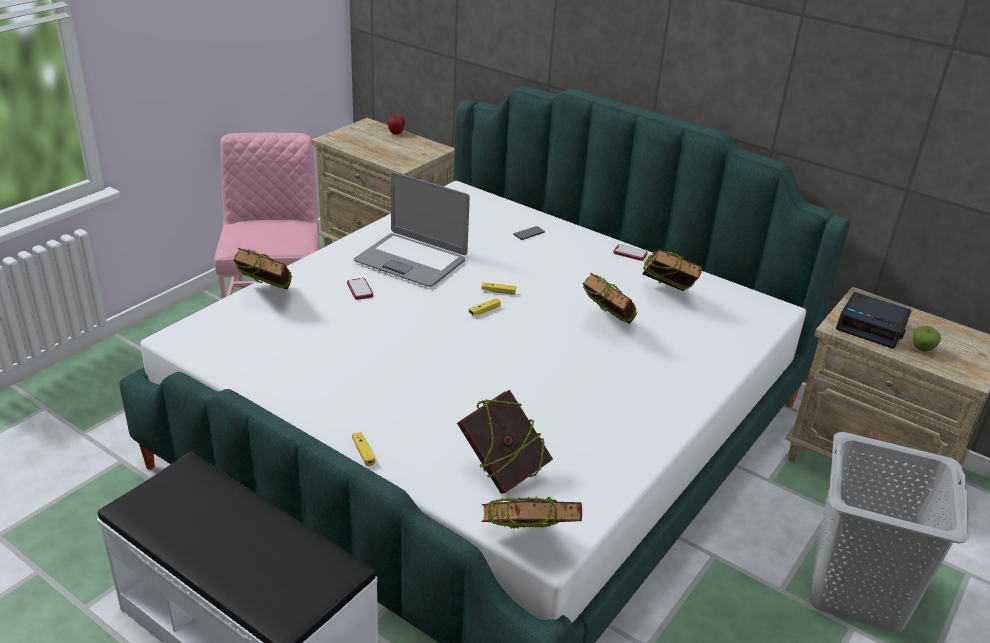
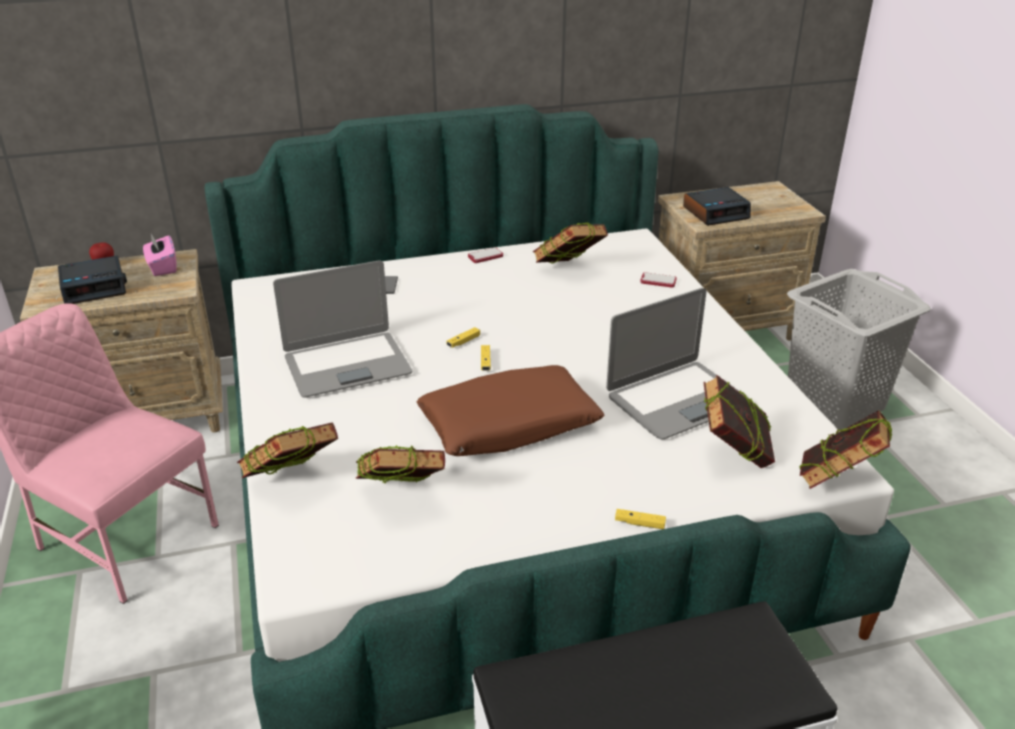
camera: 50 degrees left, 0 degrees up
(360, 290) = (359, 416): phone -> phone (658, 281)
(369, 142) = (95, 287): none -> alarm clock
(418, 351) = (509, 425): none -> brown pillow
(419, 149) = (162, 267): none -> pink tissue box
(545, 417) = (677, 400): none -> laptop
(606, 326) = (579, 315): book -> book (401, 499)
(922, 349) = (758, 210): apple -> none

